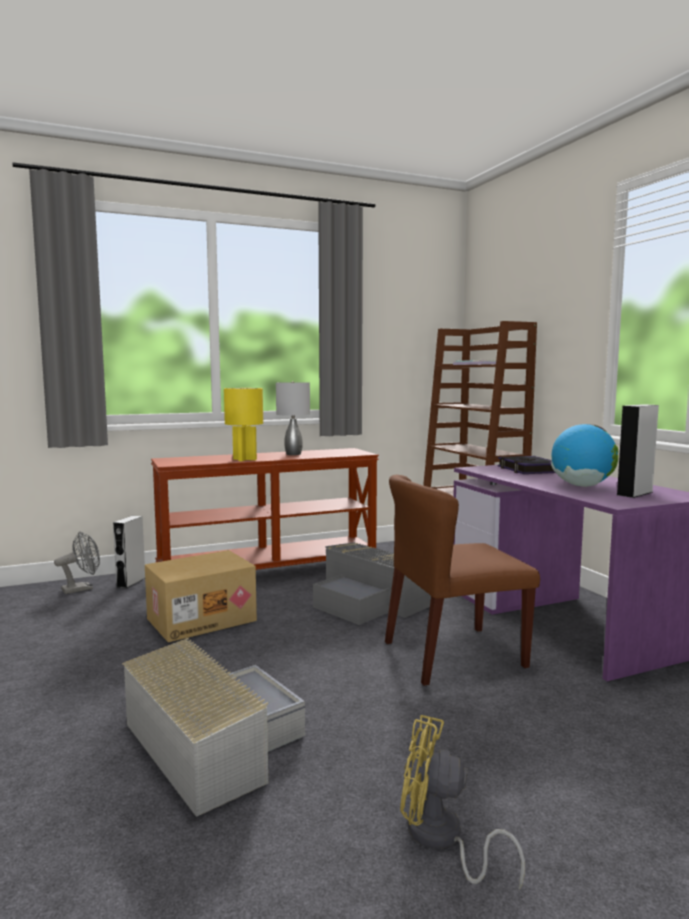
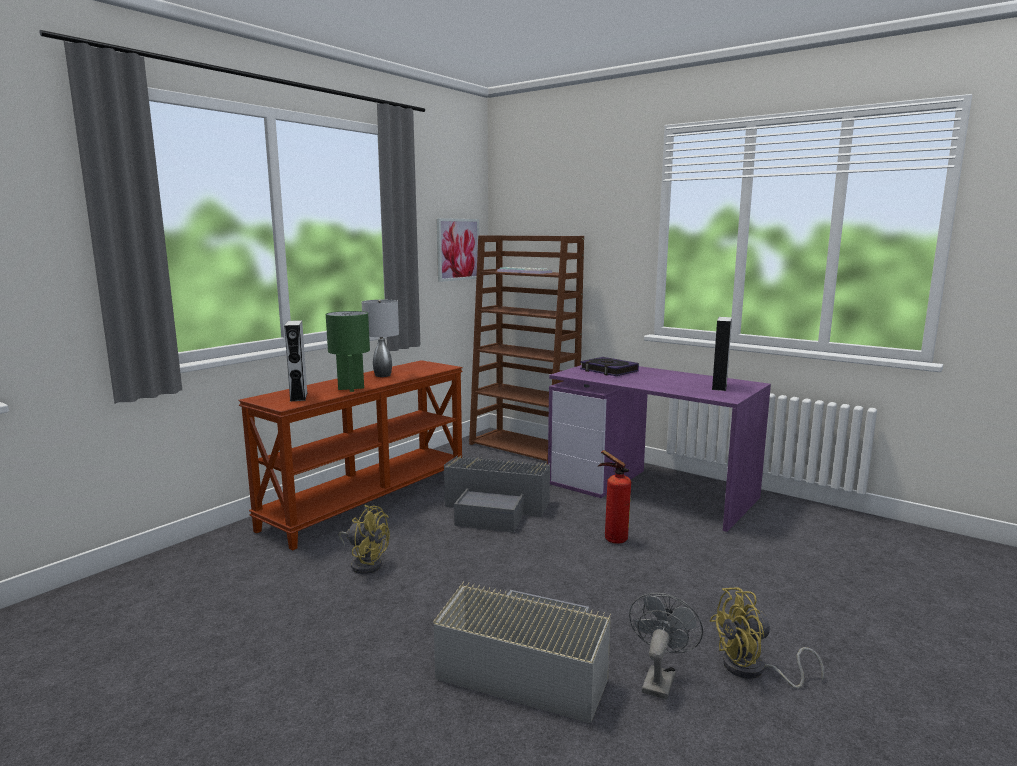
camera: 30 degrees left, 5 degrees up
(82, 588) = (177, 564): grey fan -> grey fan (659, 679)
(131, 582) = (228, 543): grey speaker -> grey speaker (298, 396)
(201, 619) = (365, 563): cardboard box -> yellow fan
(245, 459) = (351, 388): yellow table lamp -> green table lamp
(420, 343) = (457, 249): none -> picture
(453, 654) = (612, 539): brown chair -> fire extinguisher
(582, 486) = (676, 383): globe -> none

